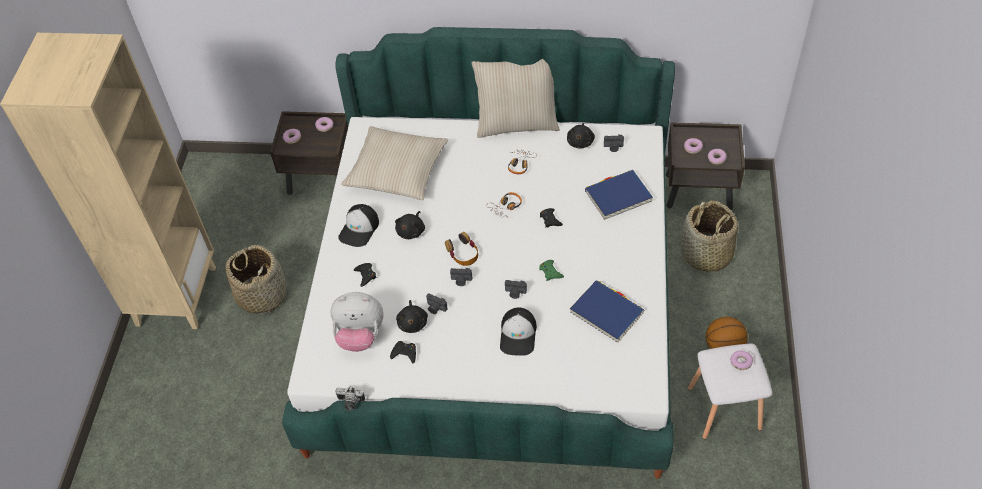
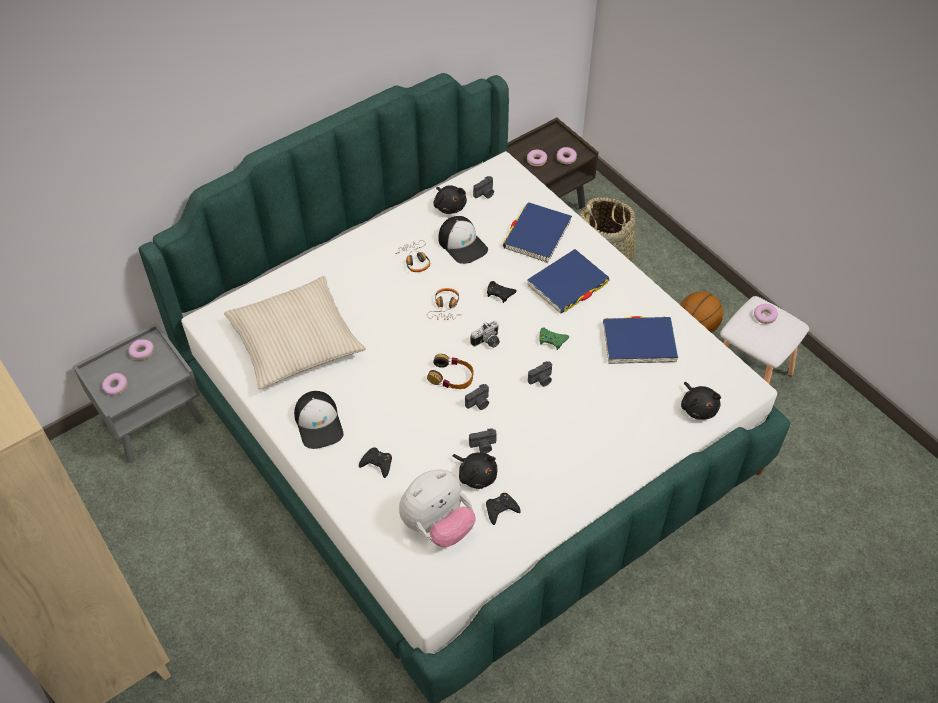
camera: 45 degrees left, 0 degrees up
(262, 294) = (211, 585): basket -> none
(322, 179) = (154, 421): brown nightstand -> grey nightstand
(350, 403) = (502, 596): camera -> camera (487, 342)
(411, 231) = (377, 389): black plush toy -> black plush toy (698, 407)
(517, 124) = (370, 224): beige pillow -> none
(518, 335) = (586, 415): cap -> cap (463, 244)
(602, 242) = (567, 284): none -> blue book

